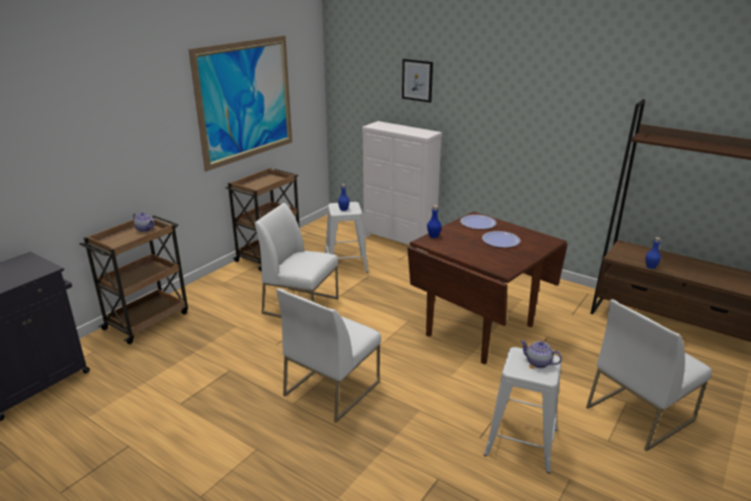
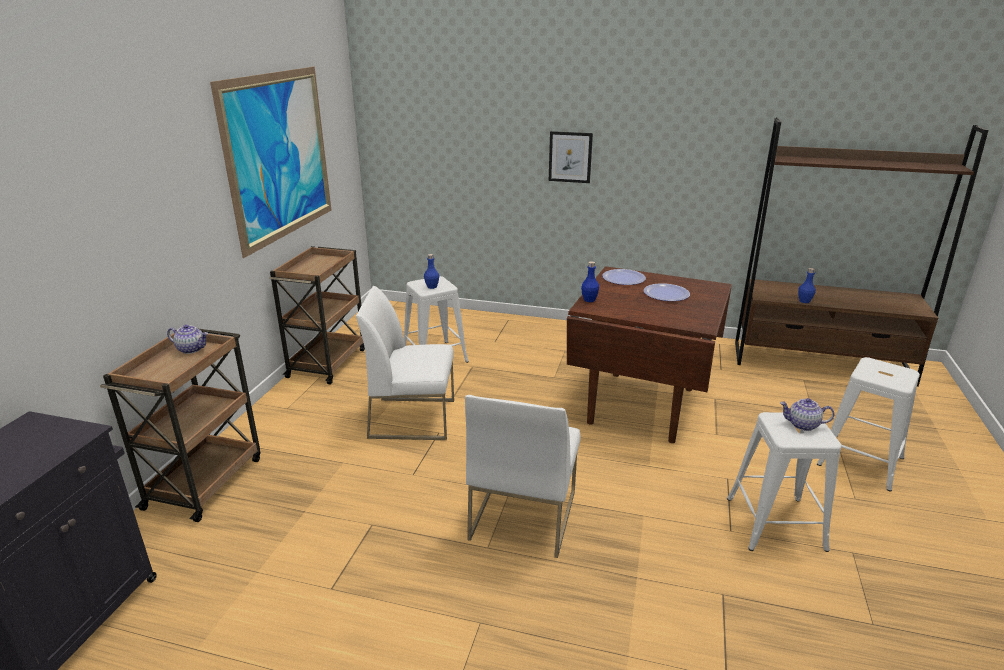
camera: 20 degrees left, 0 degrees up
(399, 241) = (480, 319): white dresser -> none
(417, 80) = (490, 117): picture -> picture (570, 157)
(639, 413) = (860, 461): white chair -> white stool

